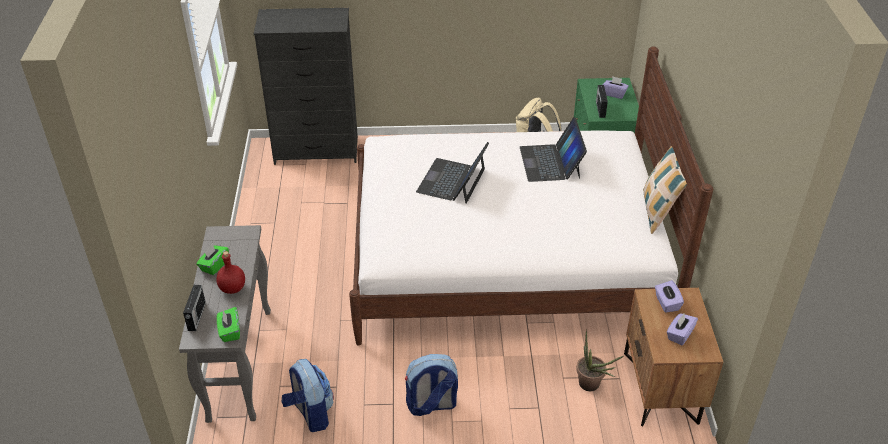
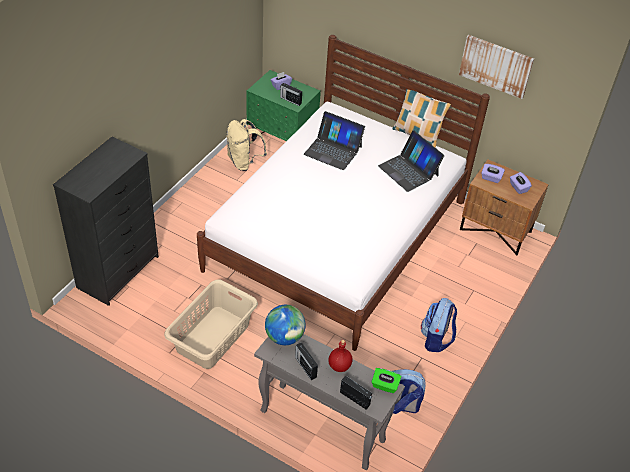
camera: 60 degrees left, 5 degrees up
(214, 266) = (305, 367): green tissue box -> radio
(242, 236) = (284, 337): none -> globe
(290, 239) = (212, 337): none -> beige laundry basket
(452, 181) = (310, 203): laptop -> laptop (408, 170)
(592, 386) = (474, 258): potted plant -> none
(727, 149) = (496, 66): none -> picture

